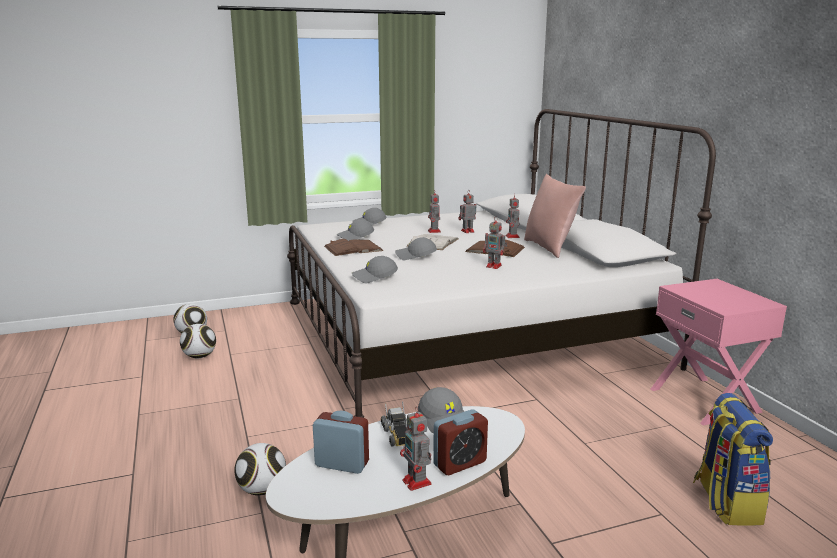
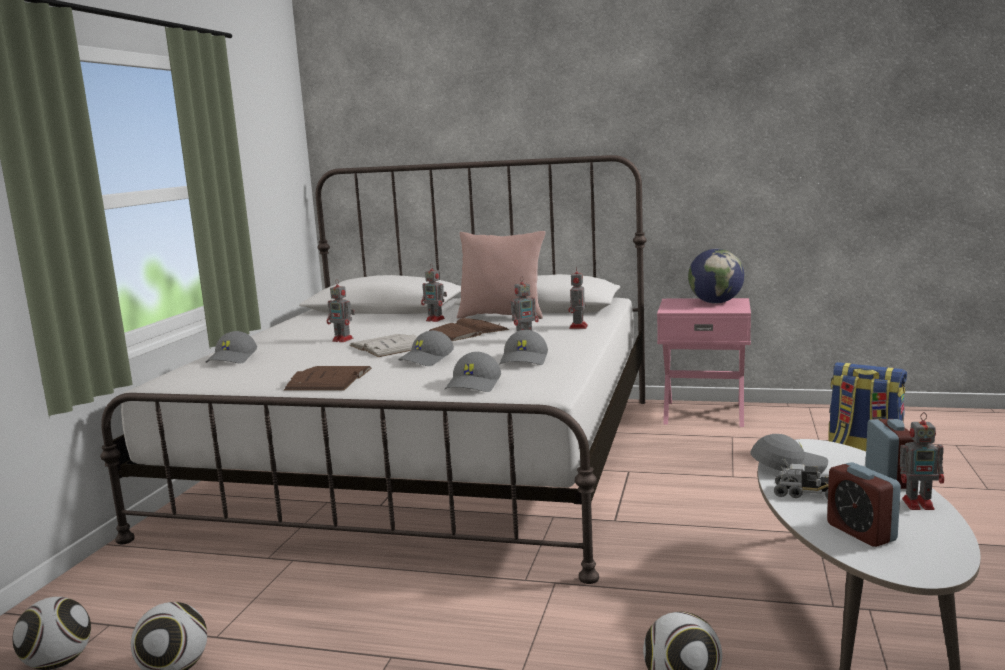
camera: 55 degrees left, 5 degrees down
(342, 464) = (861, 532): alarm clock -> alarm clock turned 75 degrees counterclockwise
(355, 237) = (279, 372): grey cap -> grey cap (525, 360)
(467, 231) = (375, 329): toy robot -> toy robot (578, 327)
(737, 297) = (715, 302): none -> globe

